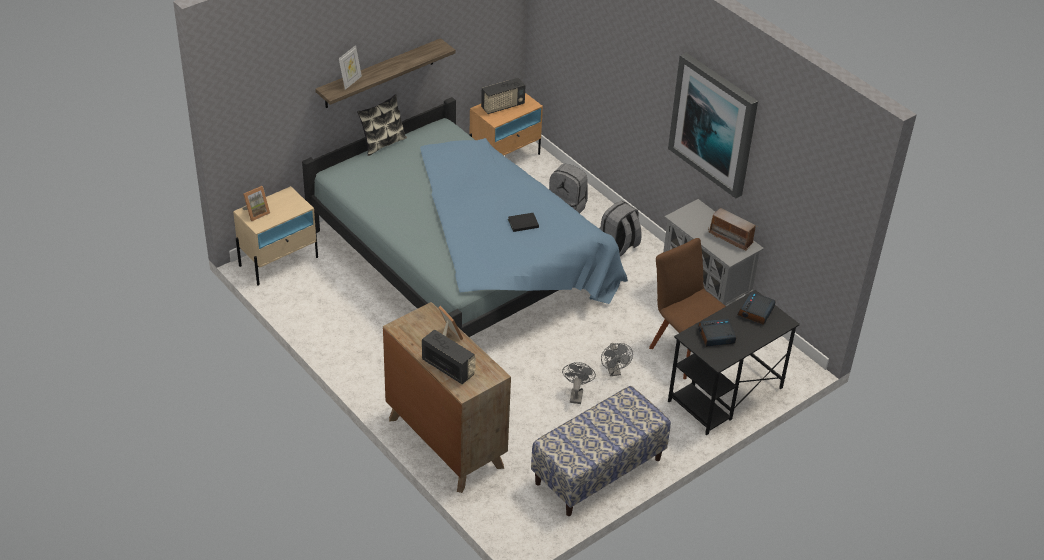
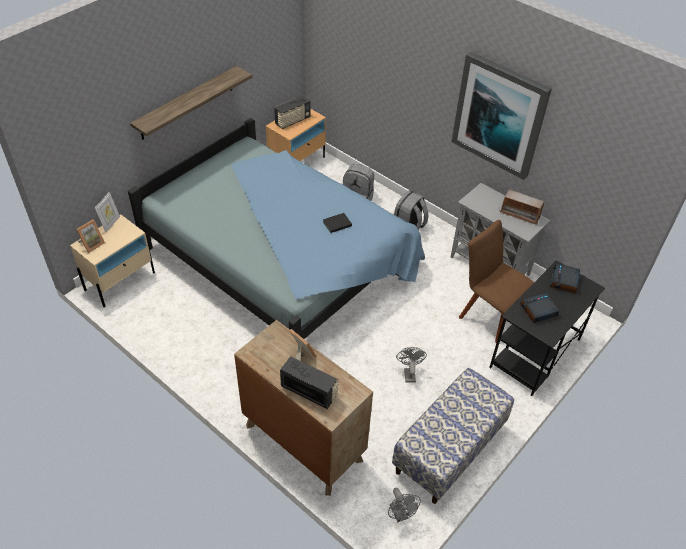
camera: 10 degrees left, 5 degrees up
(351, 82) = (162, 113): picture frame -> picture frame (110, 223)
(382, 143) = (197, 165): pillow -> none
(614, 371) = (436, 345): grey fan -> grey fan (400, 515)

